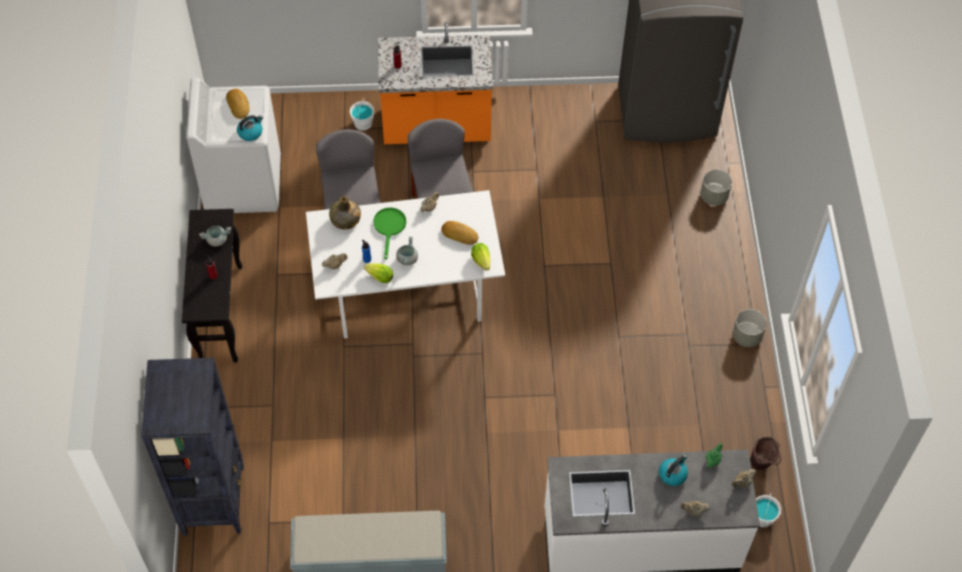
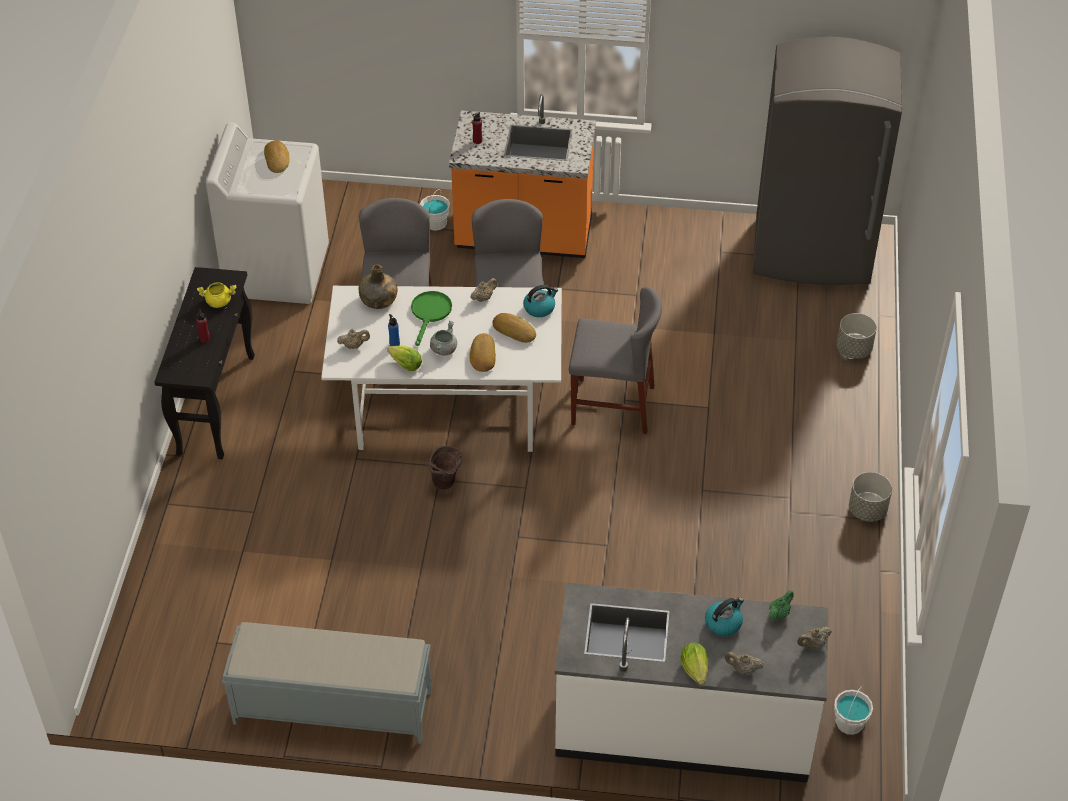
camera: 10 degrees right, 10 degrees down
(214, 500) = (156, 608): black bookcase -> none
(217, 240) = (219, 302): grey cooking pot -> yellow cooking pot
(250, 132) = (284, 188): kettle -> kettle (539, 308)
(439, 261) = (482, 356): none -> bread
(481, 260) = (535, 361): lettuce -> lettuce (694, 669)
(536, 271) = (612, 405): none -> grey chair
(761, 464) = (860, 660): brown bucket -> brown bucket (446, 485)

